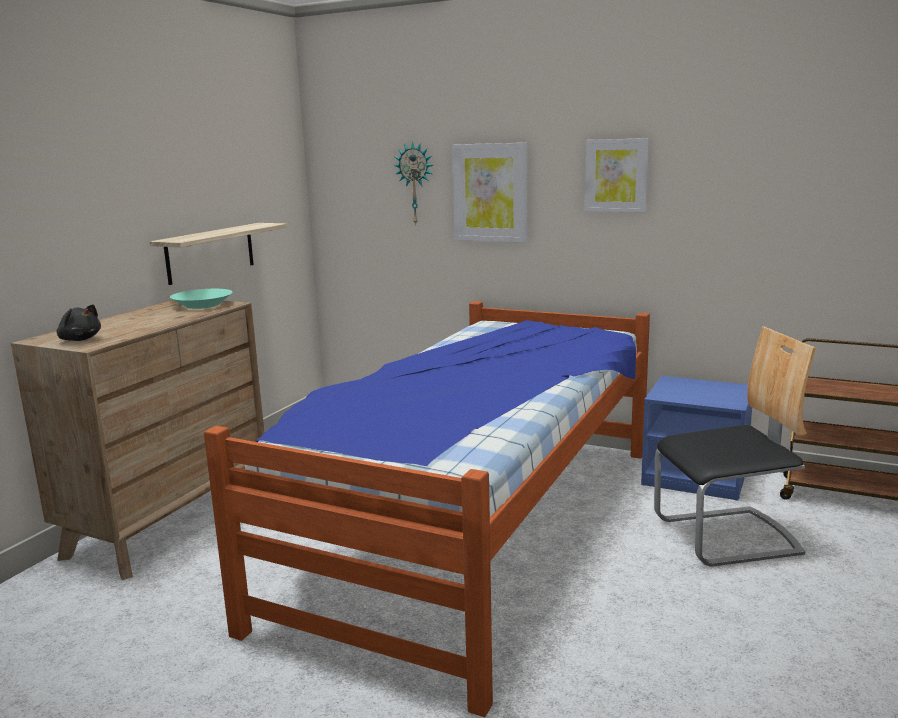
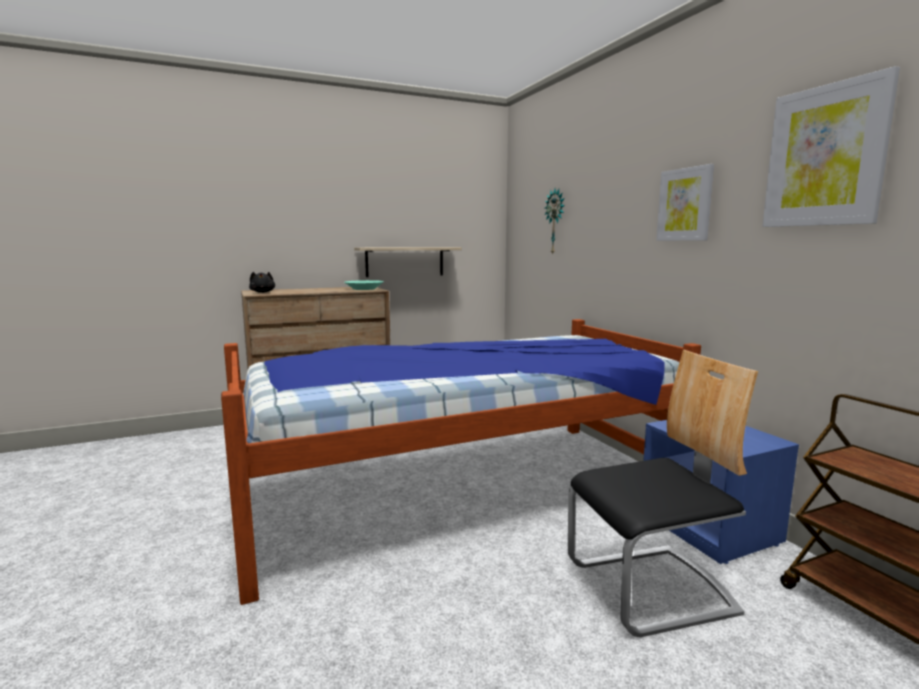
camera: 40 degrees right, 5 degrees down
(490, 193) = (597, 226): picture -> picture (825, 156)
(727, 537) = (651, 588): chair -> chair turned 45 degrees counterclockwise

